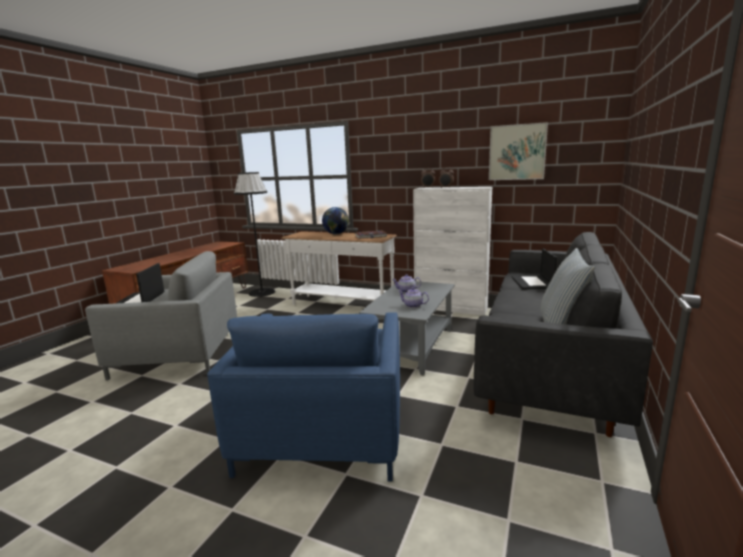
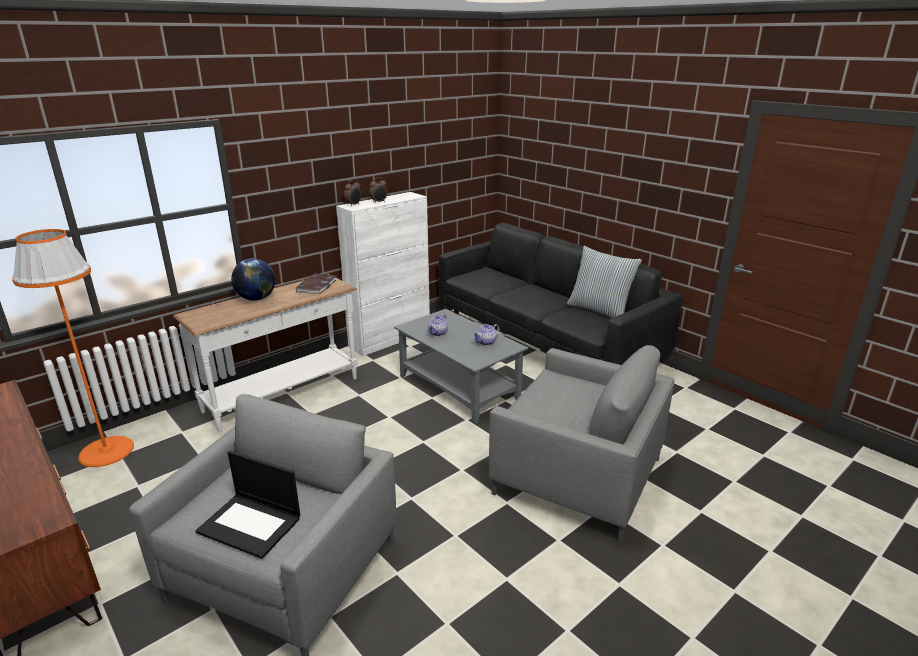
camera: 65 degrees left, 10 degrees up
(262, 292) = (107, 451): black floor lamp -> orange floor lamp
(323, 431) = (578, 476): blue armchair -> grey armchair
(517, 152) = (427, 151): picture -> none
(532, 283) = (493, 282): laptop -> none

